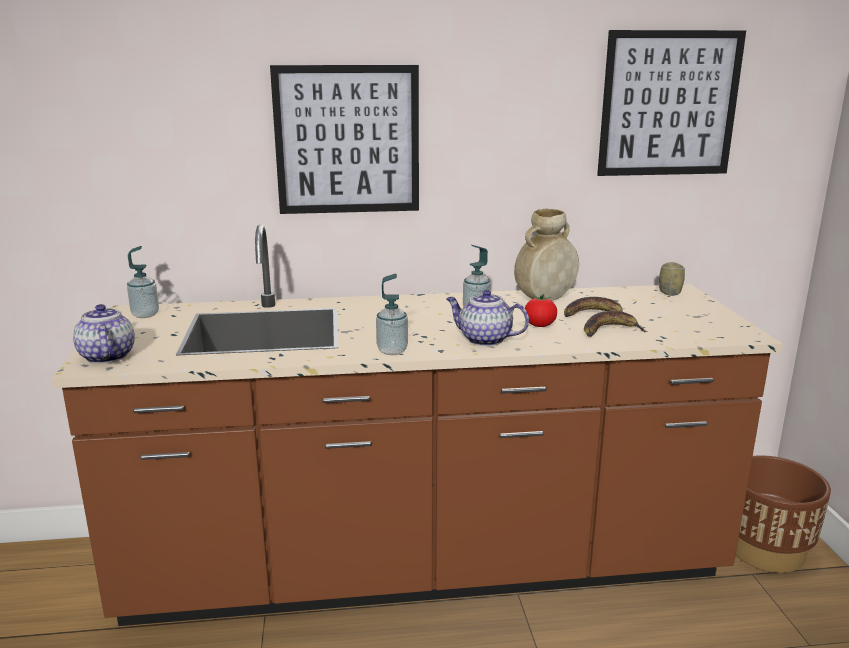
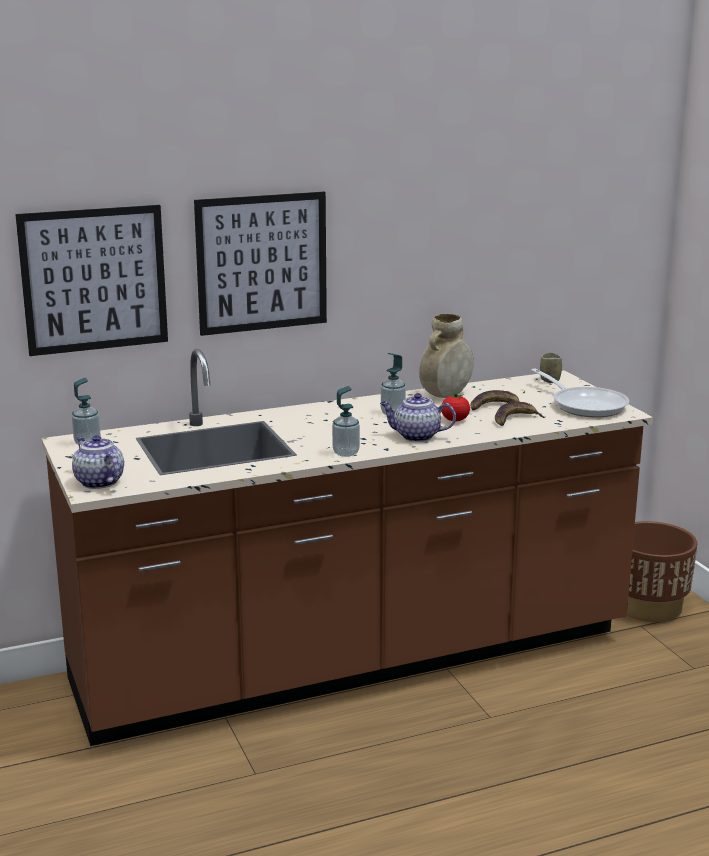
camera: 15 degrees left, 0 degrees up
(669, 104) = (537, 212): picture -> picture (94, 279)
(701, 322) = (585, 405): none -> frying pan

